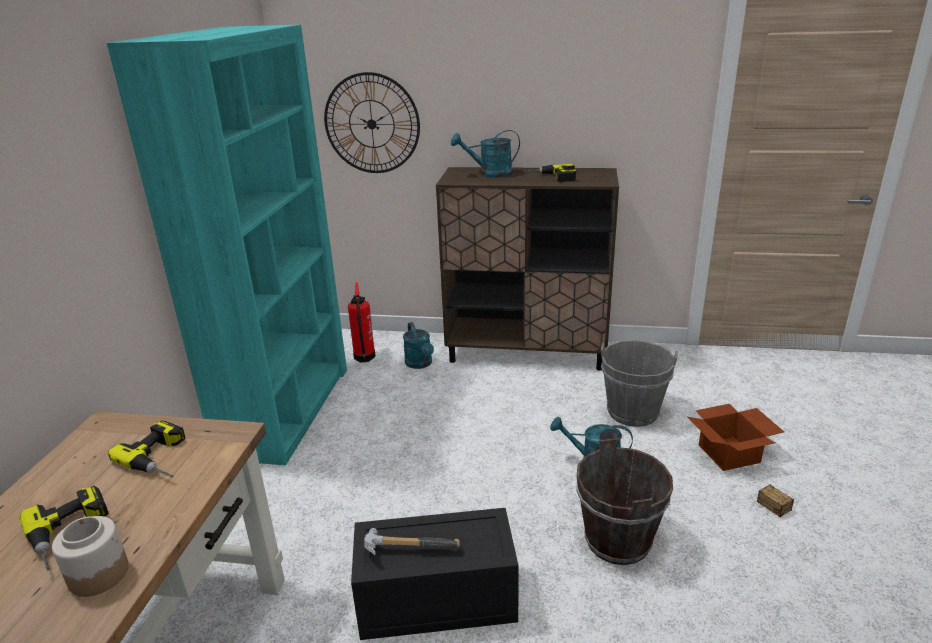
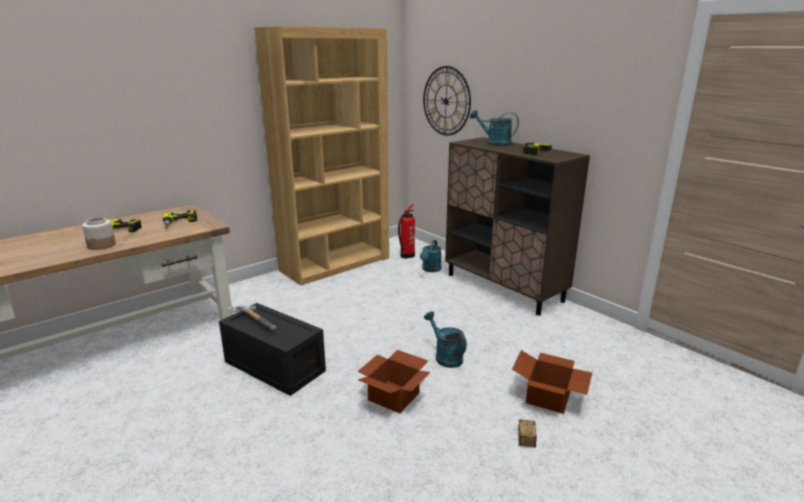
camera: 40 degrees right, 5 degrees down
(287, 410) = (335, 264): turquoise bookcase -> brown bookcase
(618, 541) = (395, 396): brown bucket -> cardboard box
(632, 412) = (518, 345): grey bucket -> none

